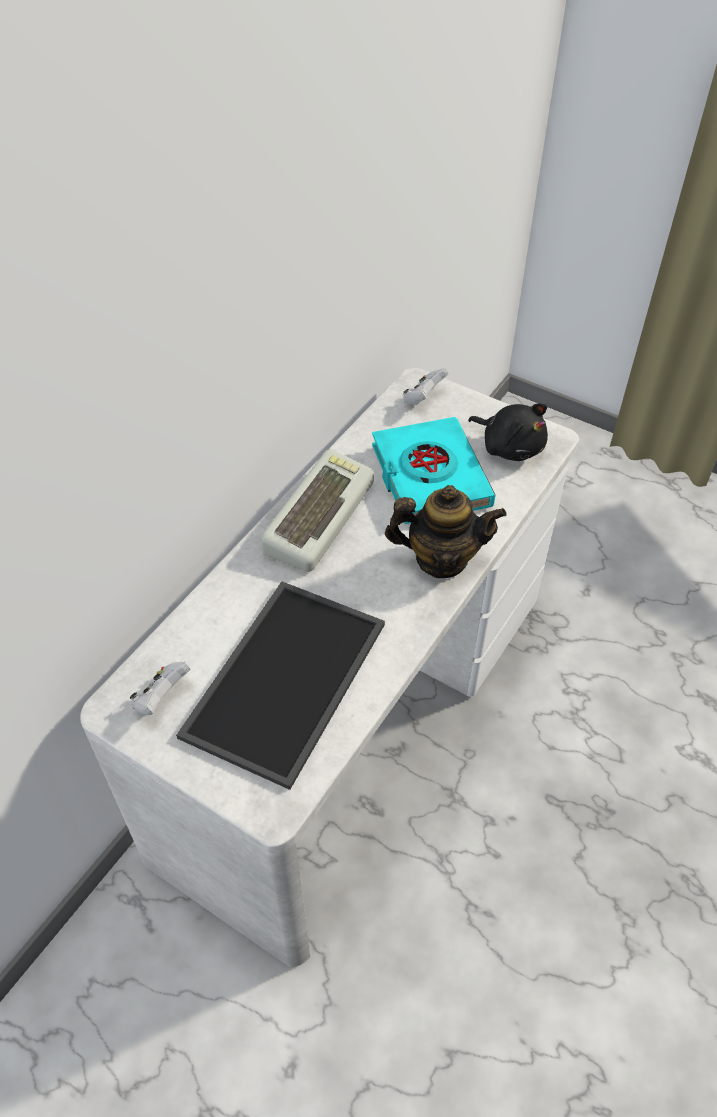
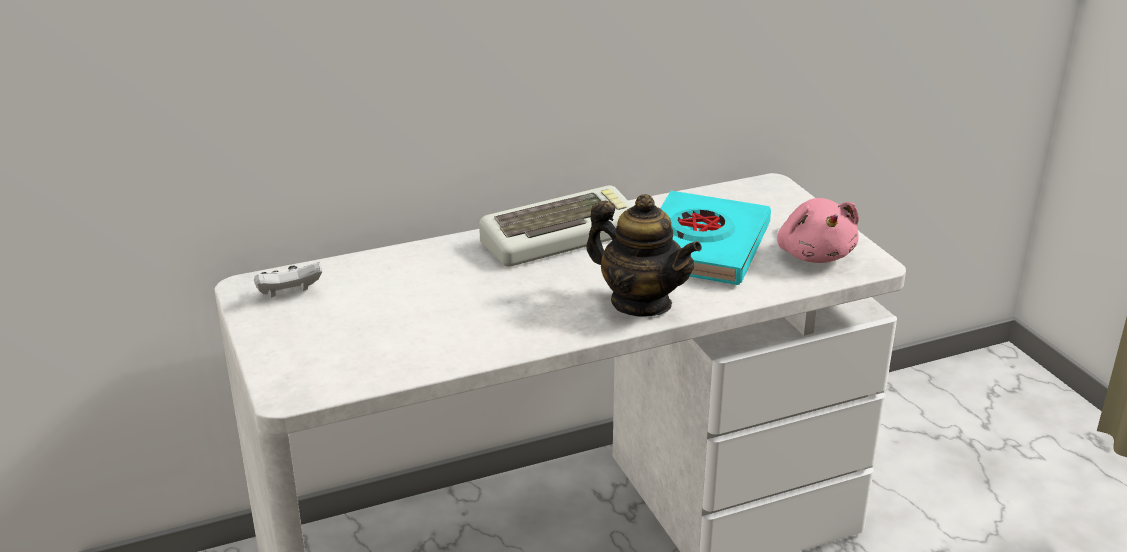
camera: 35 degrees right, 20 degrees down
(283, 676) = (401, 320): tray -> none
(423, 398) = (764, 196): white game controller -> none
(510, 446) = (814, 254): black plush toy -> pink plush toy

